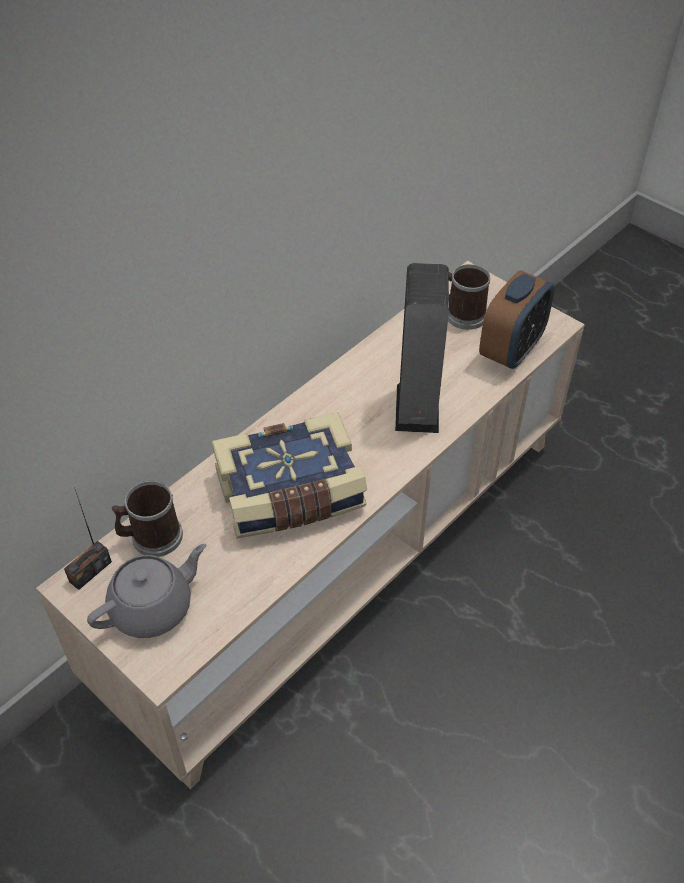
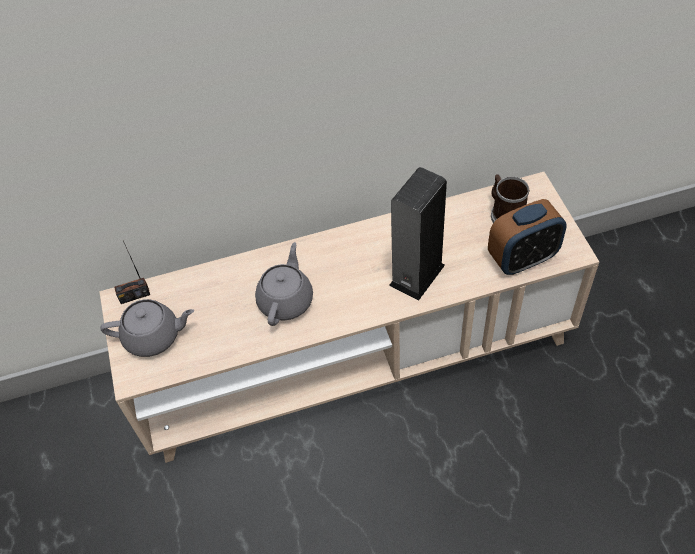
camera: 35 degrees right, 5 degrees up
(151, 537) = (182, 289): mug -> none
(291, 495) = (286, 300): book -> grey teapot

